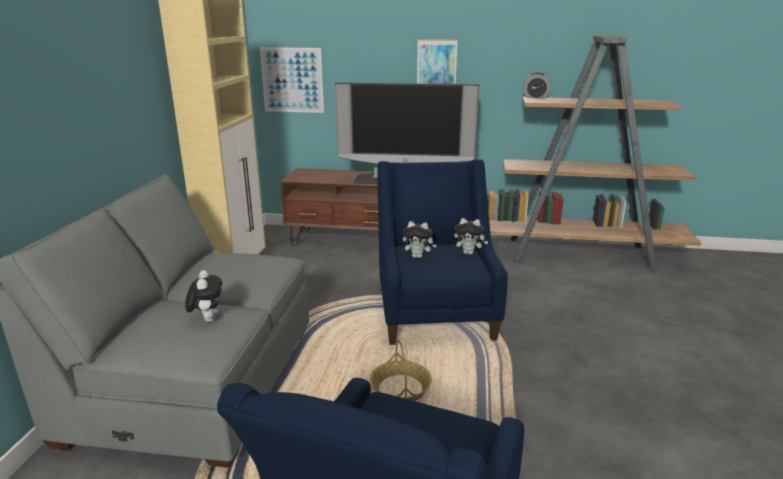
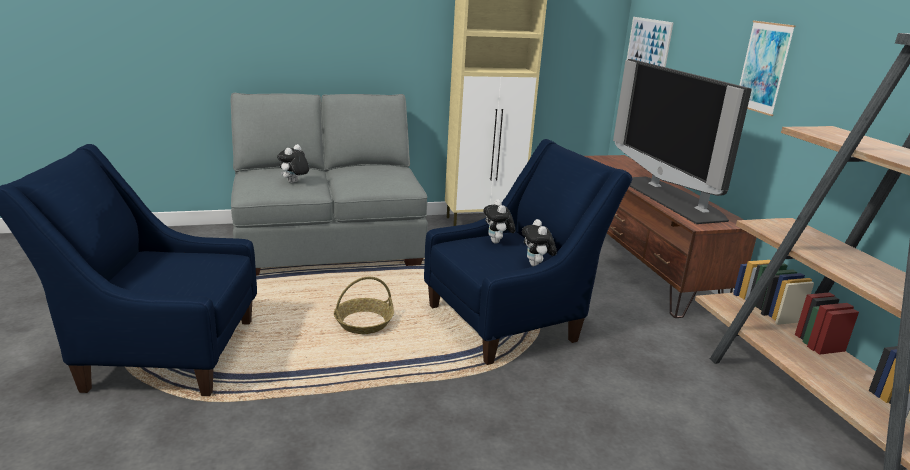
camera: 65 degrees right, 0 degrees up
(208, 319) = (294, 182): plush toy -> plush toy turned 150 degrees clockwise
(535, 97) = (839, 130): alarm clock -> none

